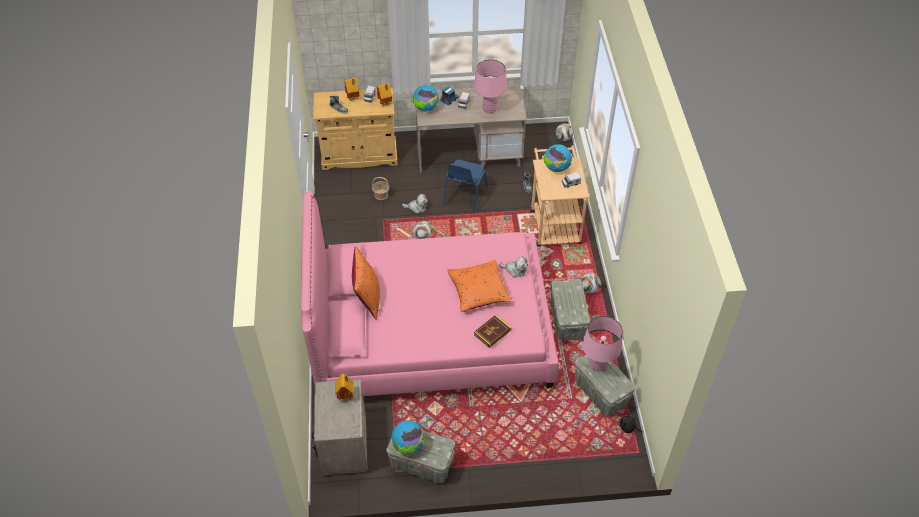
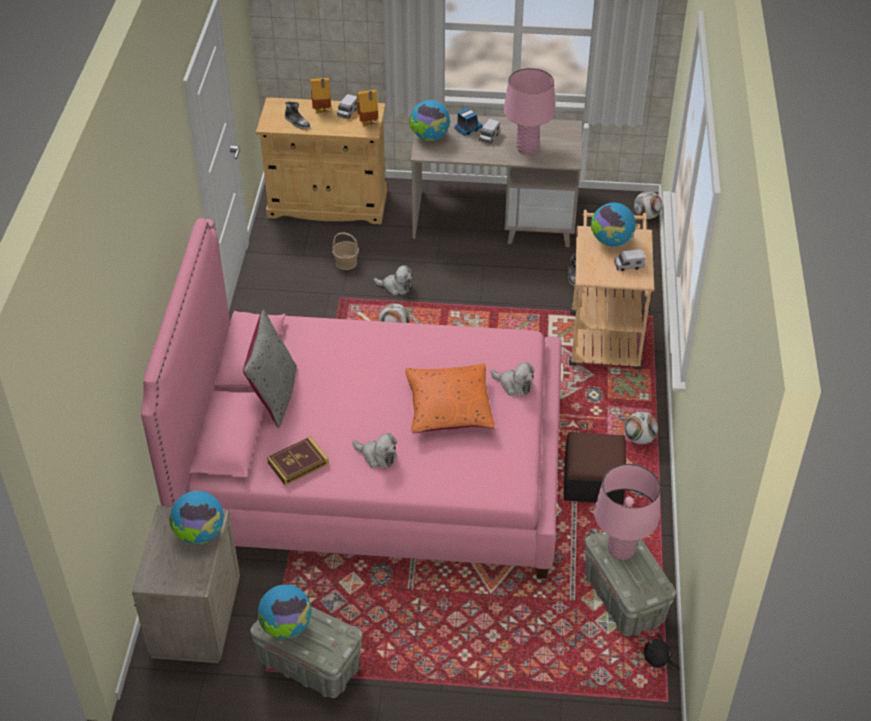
camera: 10 degrees right, 5 degrees down
(346, 397) = (200, 534): toy house -> globe
(367, 298) = (274, 395): orange pillow -> grey pillow
(442, 329) = (377, 456): none -> plush toy
(464, 196) = (472, 279): blue chair -> none
(492, 332) = (455, 471): book -> book (298, 463)
(567, 320) = (593, 480): grey storage box -> ottoman

